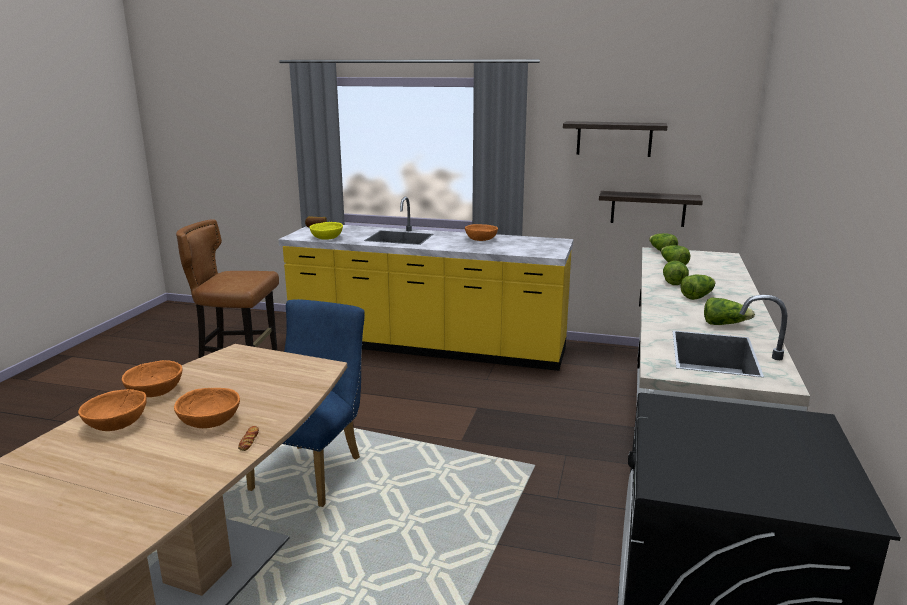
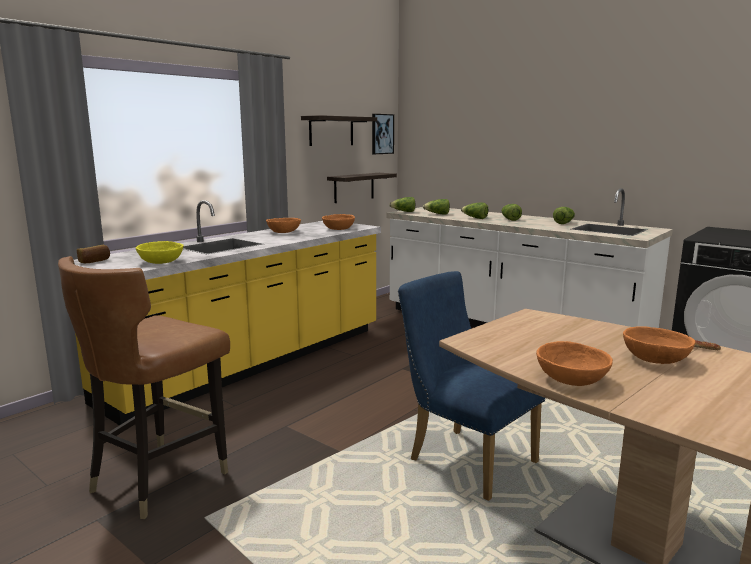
camera: 65 degrees left, 5 degrees down
(117, 424) = (662, 398): orange bowl -> orange bowl (339, 229)
(713, 145) = (382, 134): none -> picture

